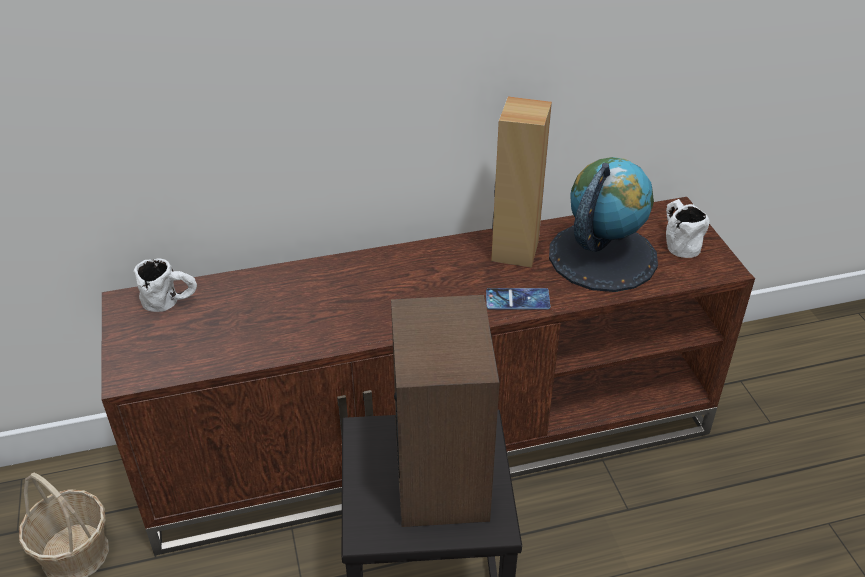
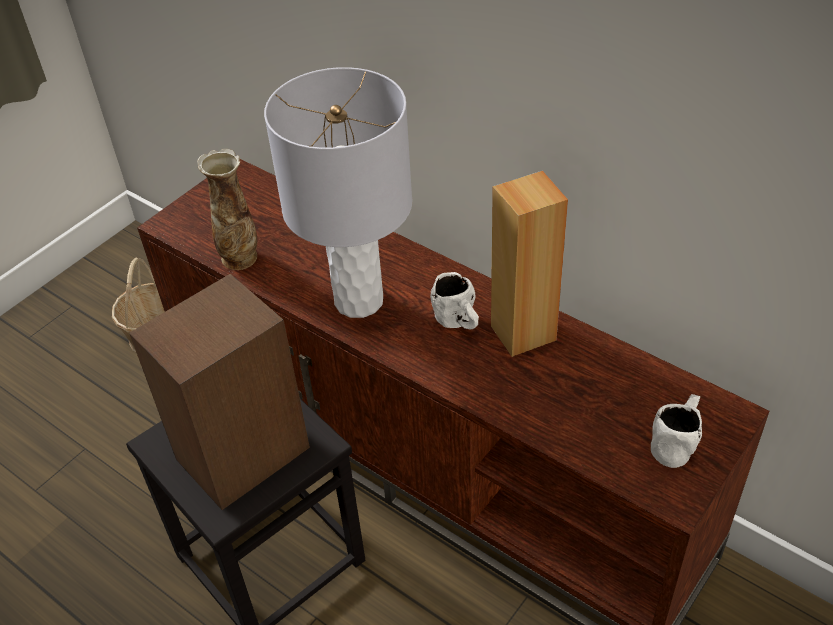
camera: 55 degrees right, 5 degrees up
(171, 302) = (256, 193): white mug -> white mug (459, 323)
(243, 351) = (240, 258): none -> vase
(384, 310) = (358, 301): none -> grey table lamp
(517, 299) = (456, 372): phone -> none
(602, 256) = (585, 396): globe -> none

